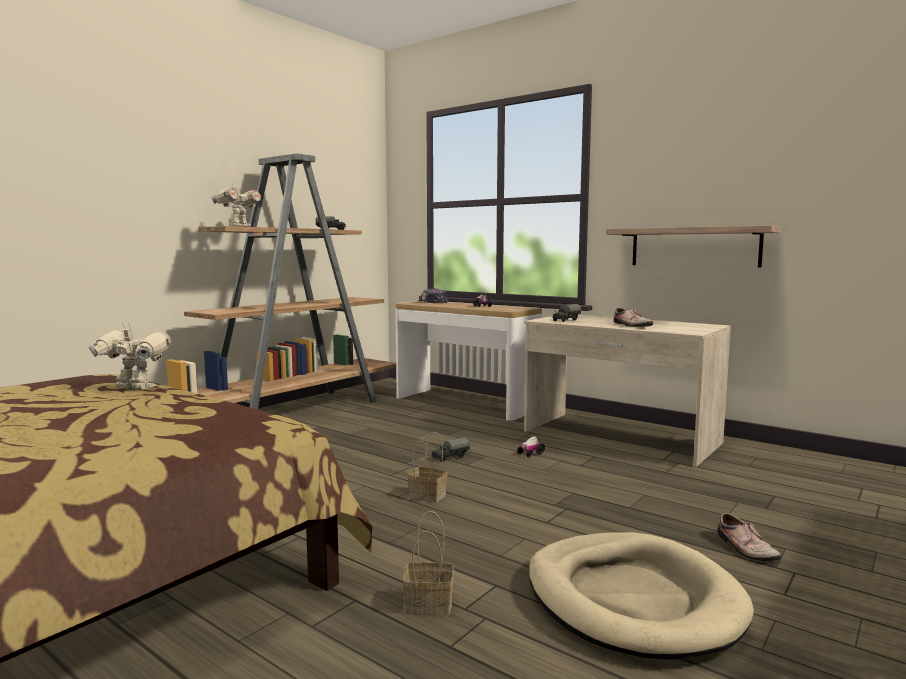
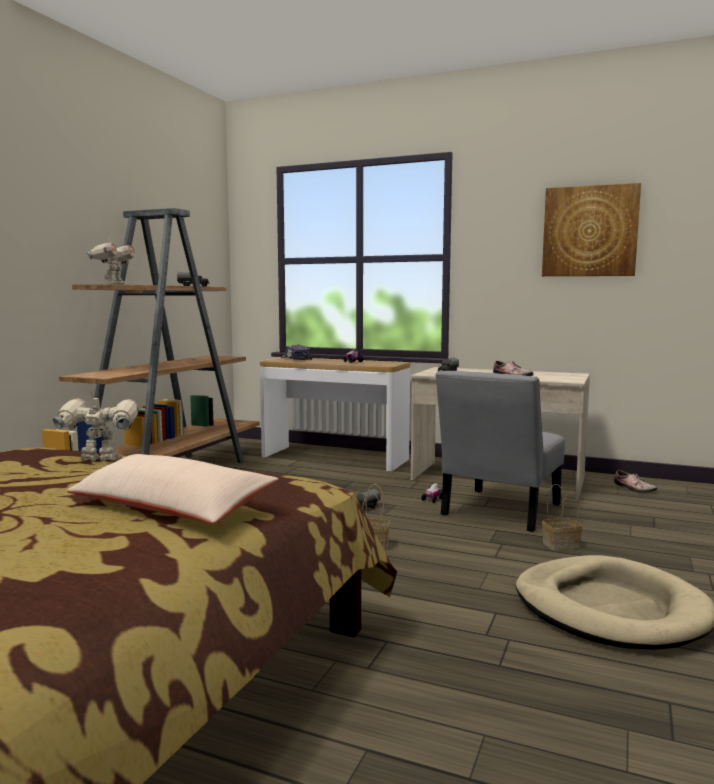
camera: 15 degrees left, 0 degrees up
(115, 438) = (172, 508): none -> beige pillow
(430, 604) = (455, 635): basket -> basket (561, 544)
(591, 473) = (498, 512): none -> grey chair
(694, 247) = (551, 304): shelf -> none
(738, 163) = (590, 231): none -> picture
(744, 549) = (662, 560): shoe -> shoe (633, 488)

